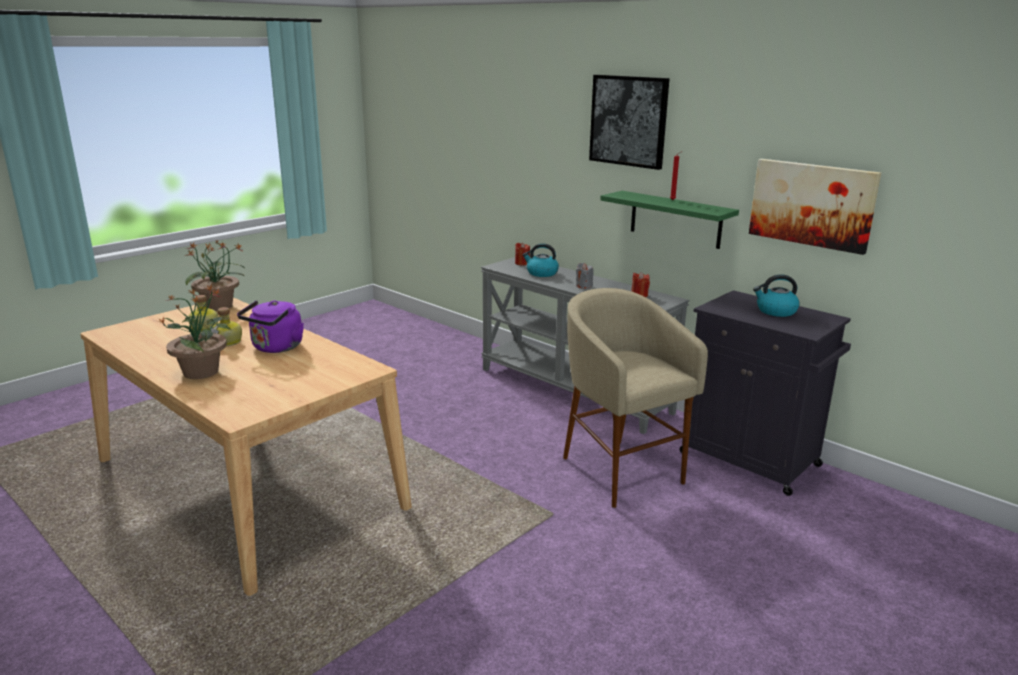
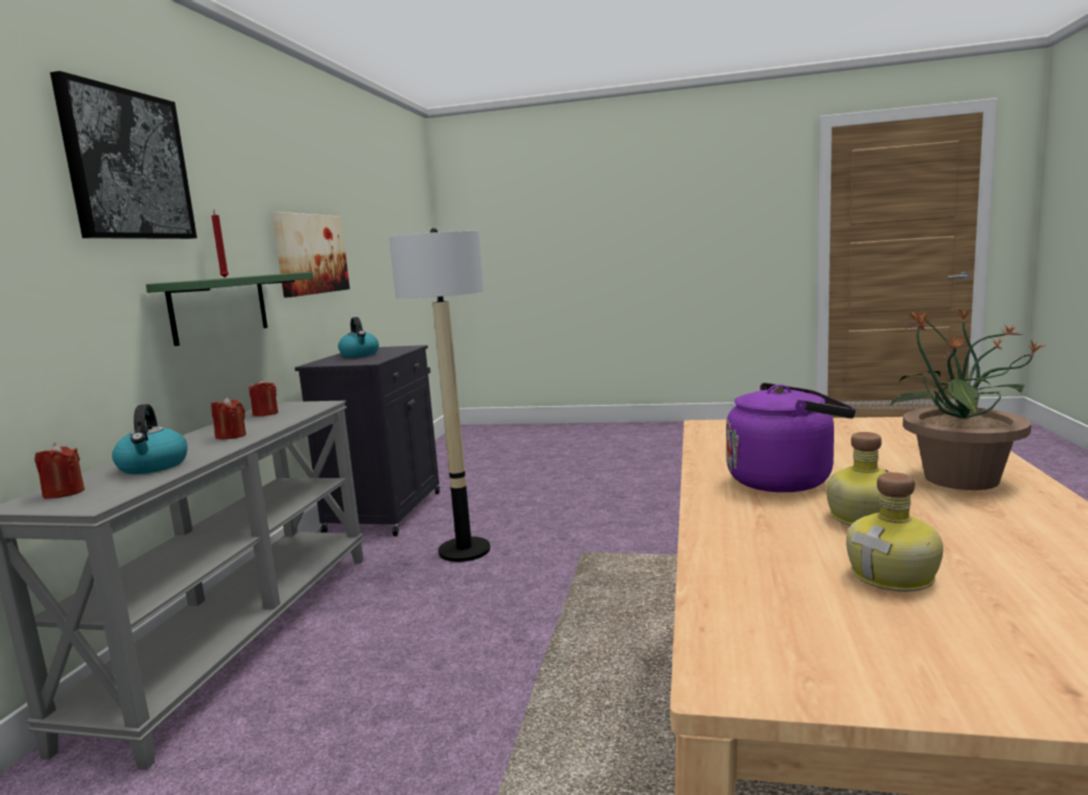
camera: 120 degrees left, 10 degrees down
(219, 306) = (775, 656): potted plant -> none
(583, 286) = (231, 436): grey candle -> red candle
(619, 471) = (464, 550): beige stool -> floor lamp

